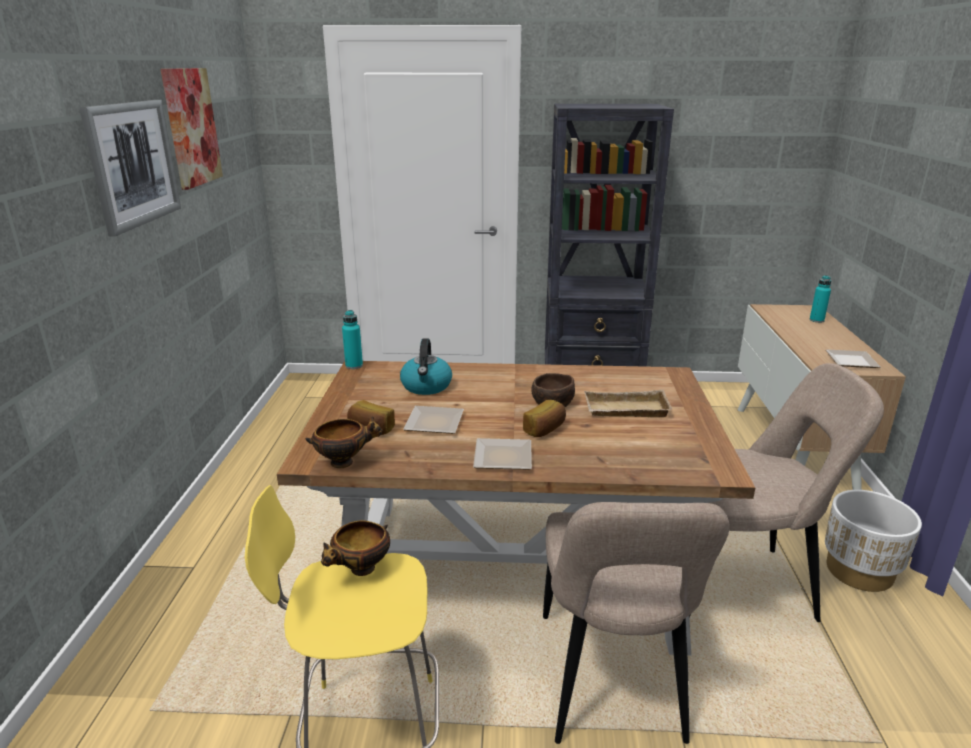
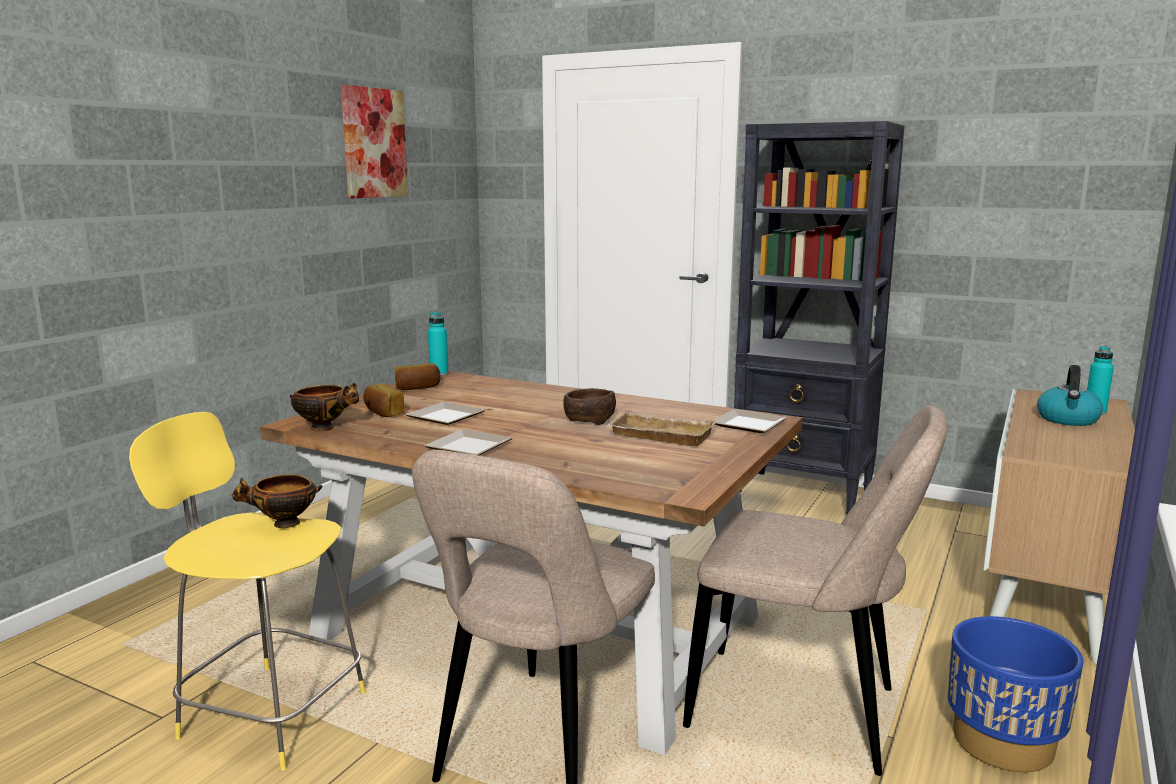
camera: 25 degrees right, 10 degrees down
(133, 164) = (285, 162): picture -> none
(426, 386) = (482, 394): kettle -> kettle (1068, 420)
(545, 429) = (546, 436): bread -> bread (417, 388)
(852, 361) = (1082, 452): plate -> plate (751, 425)
(859, 571) = (1003, 743): white planter -> blue planter

